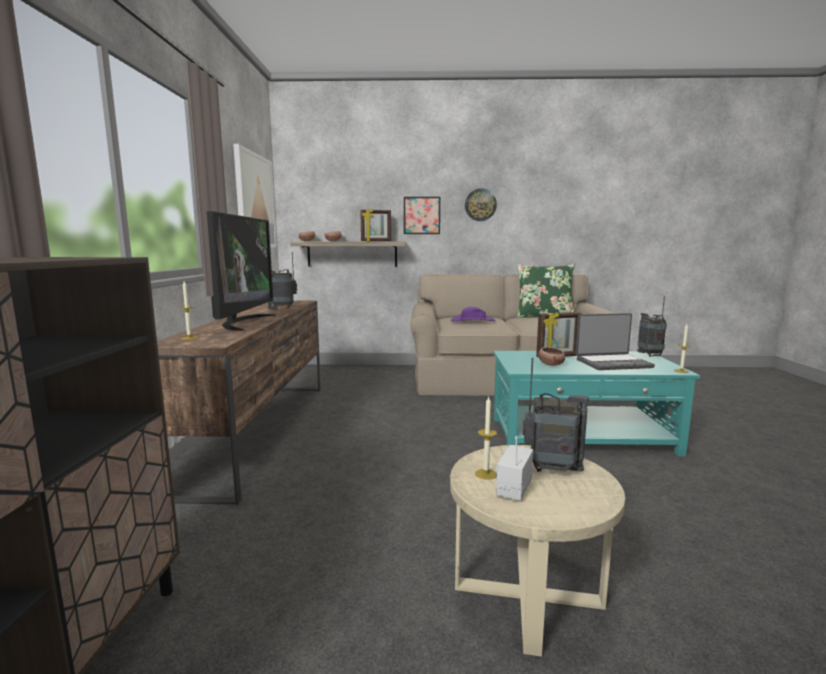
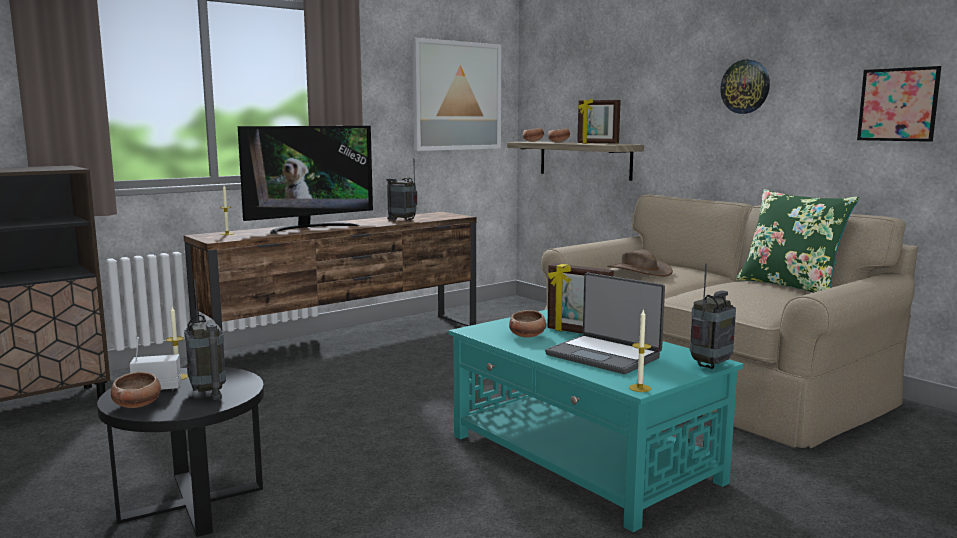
camera: 50 degrees right, 0 degrees up
(421, 215) = (665, 105): picture -> picture (898, 104)
(473, 321) = (638, 271): purple hat -> brown hat
(527, 594) = (192, 502): beige side table -> black side table
(562, 506) = (138, 404): none -> bowl

